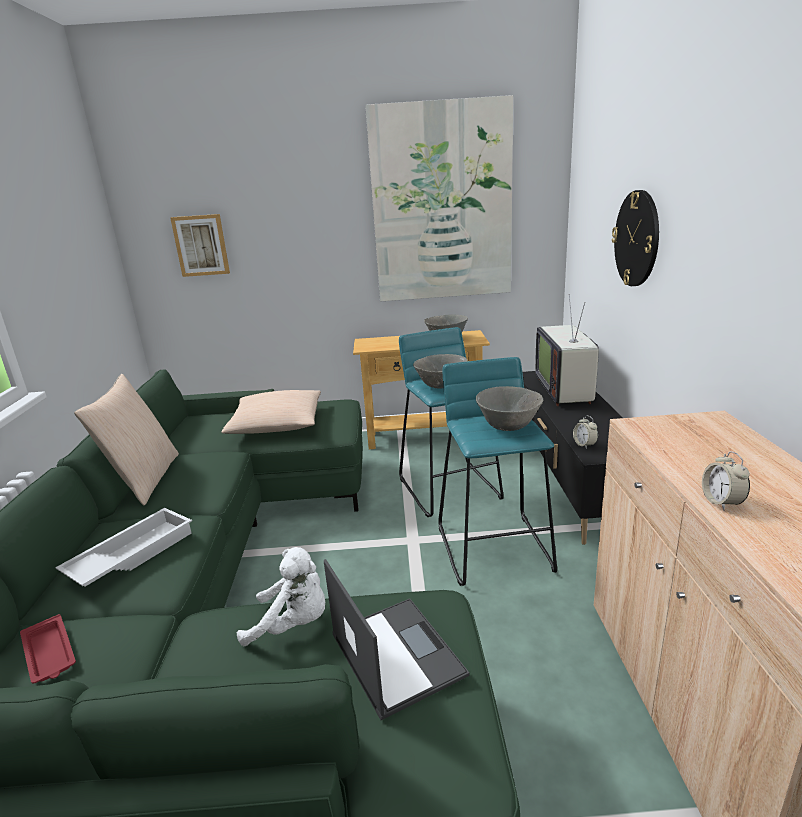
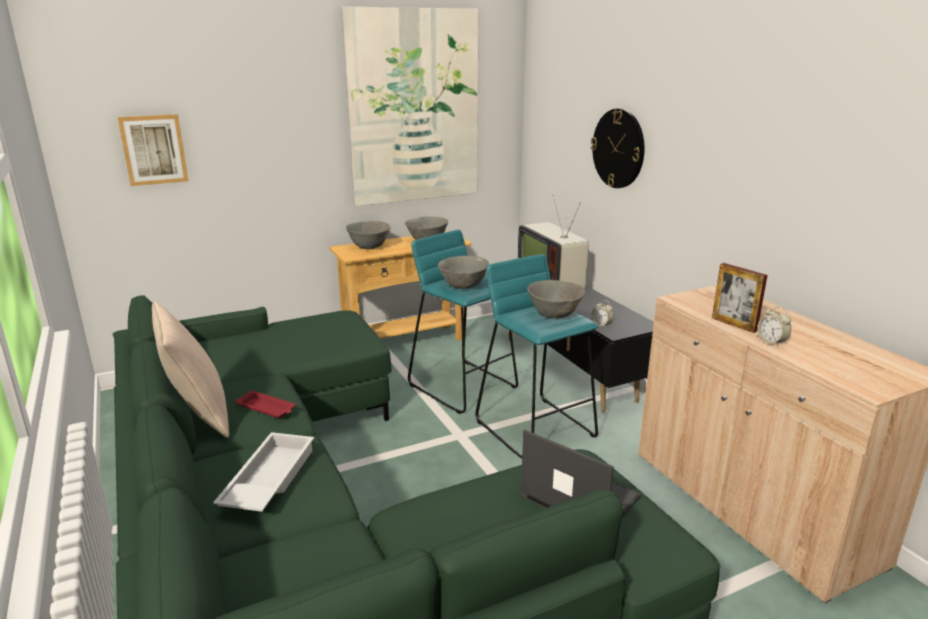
camera: 25 degrees left, 0 degrees up
(49, 654) = (280, 570): red tray -> red tray (267, 408)
(276, 424) = (292, 342): beige pillow -> none
(293, 625) = (481, 497): white plush toy -> none
(388, 341) = (369, 247): none -> grey bowl
(685, 468) = (734, 324): none -> picture frame

